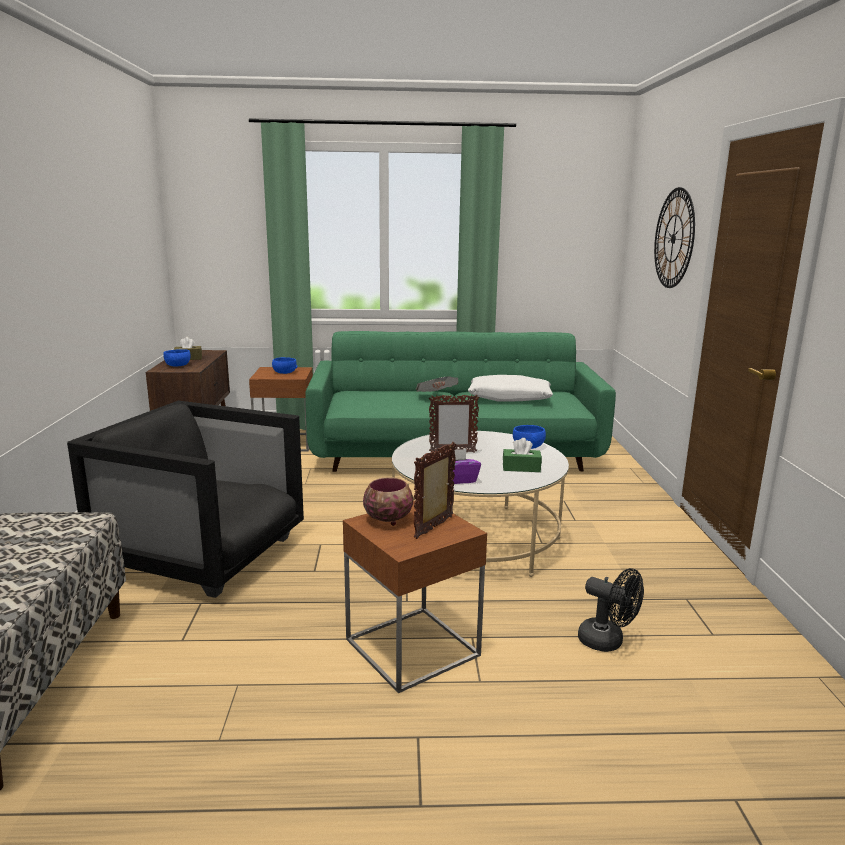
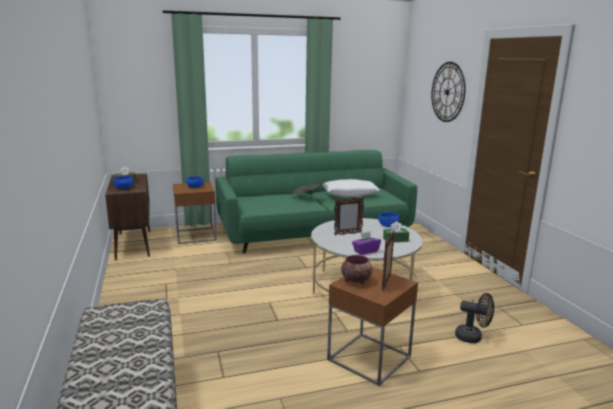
camera: 15 degrees left, 0 degrees up
(204, 554) = (196, 319): black armchair -> none

